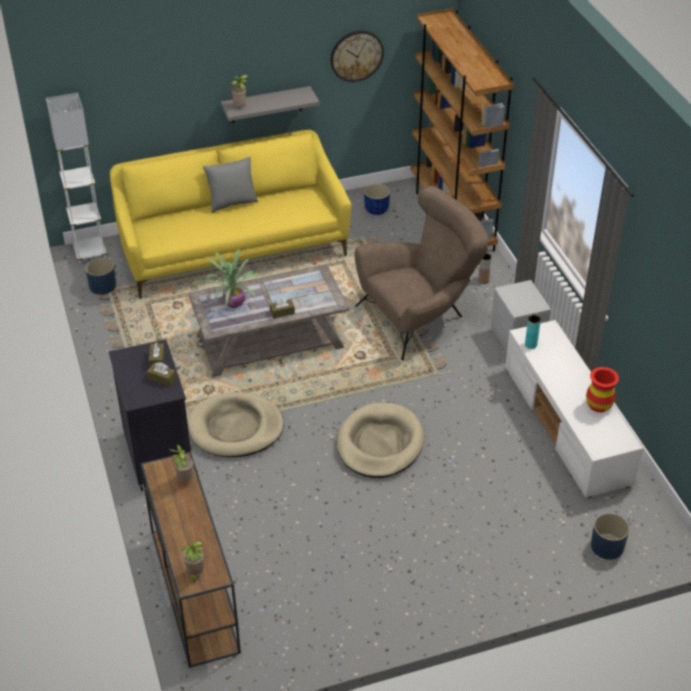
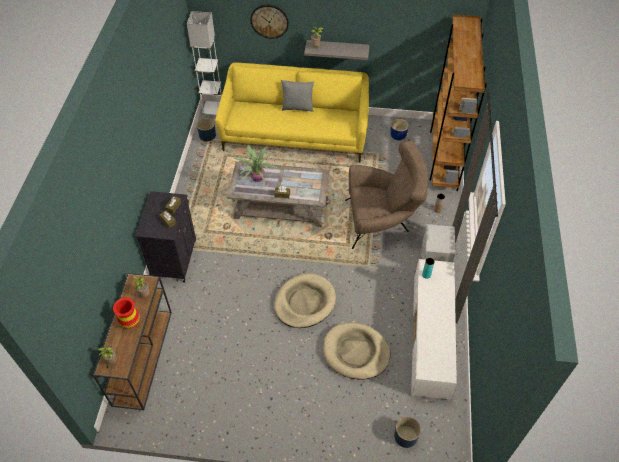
camera: 25 degrees right, 10 degrees up
(235, 428) = (227, 258): beige dog bed -> beige dog bed (356, 352)
(356, 55) = (405, 32): wall clock -> wall clock (269, 21)
(599, 405) = (445, 338): red vase -> red vase (130, 321)

